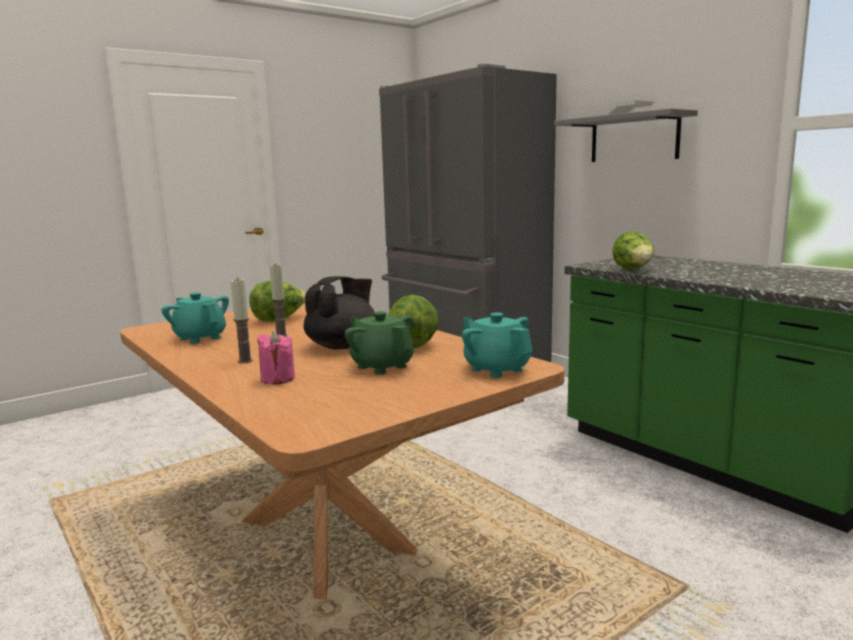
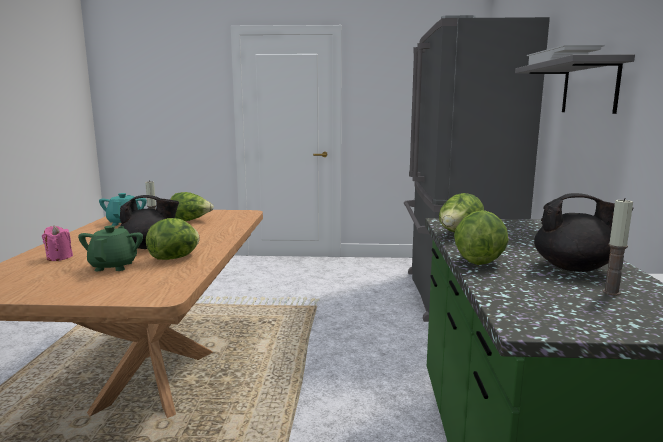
camera: 40 degrees right, 0 degrees up
(245, 361) = (89, 242): candle -> candle (611, 292)
(496, 369) = (144, 290): turquoise teapot -> none
(710, 279) = (479, 261): none -> lettuce
(759, 272) = (575, 268): none -> black teapot

